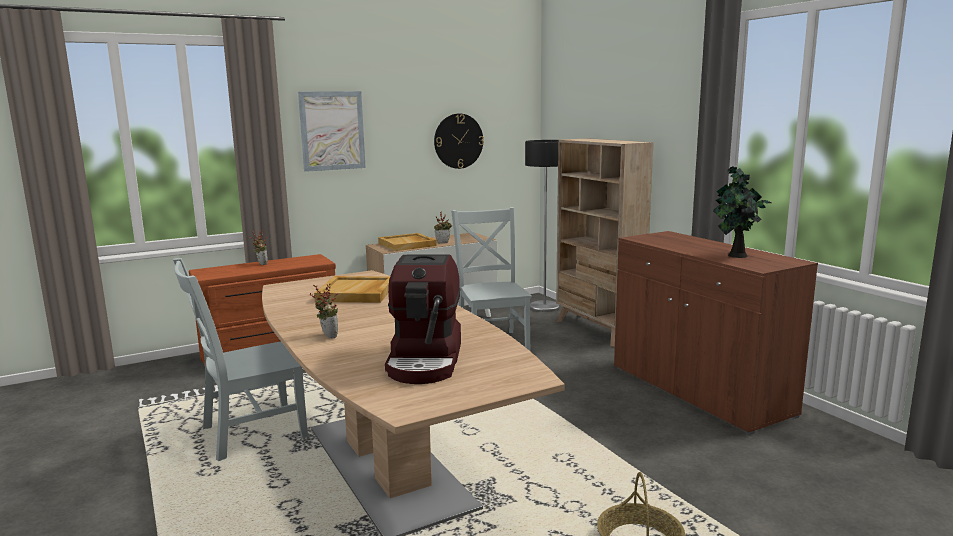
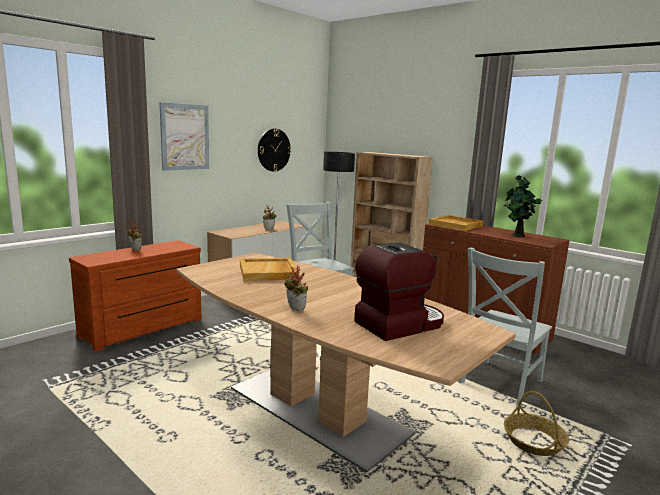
camera: 20 degrees left, 0 degrees up
(249, 434) = (178, 399): grey chair -> grey chair (498, 383)
(407, 244) = (242, 231): beige tray -> beige tray (456, 225)
(426, 361) = (399, 324): coffee machine -> coffee machine turned 105 degrees counterclockwise

